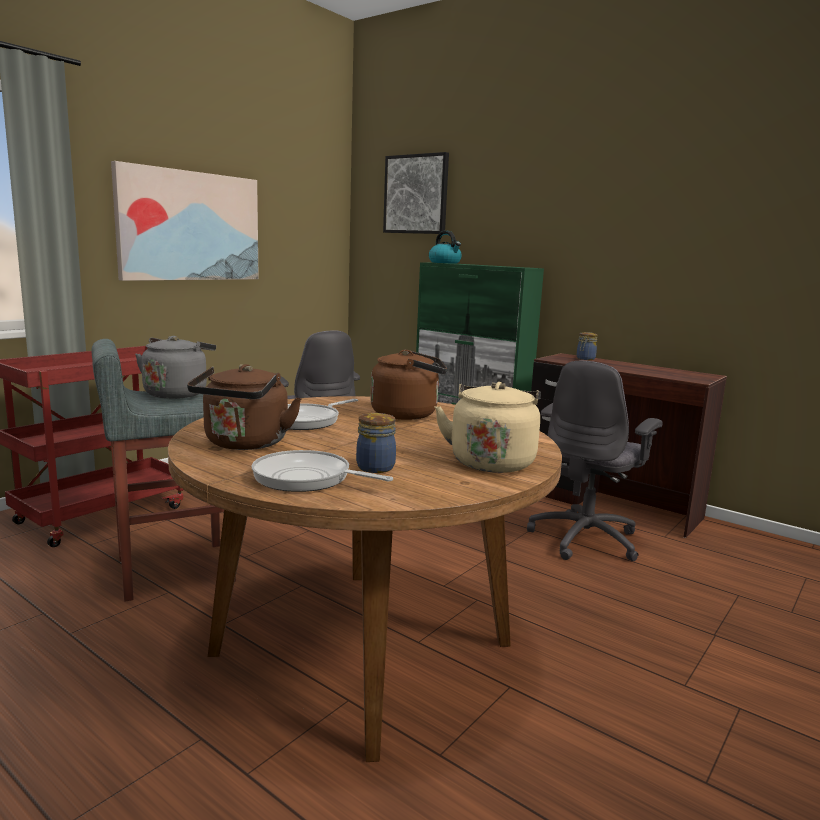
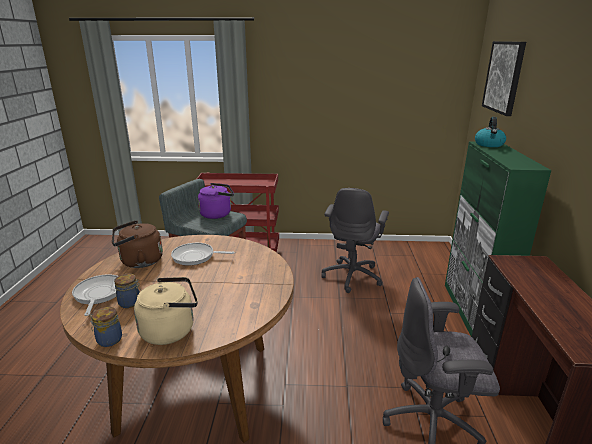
camera: 55 degrees right, 10 degrees up
(177, 393) = (217, 214): grey kettle -> purple kettle
(190, 226) = (325, 103): picture -> none
(408, 414) = (245, 273): brown kettle -> none
(585, 359) = (545, 272): jar -> jar (108, 340)

